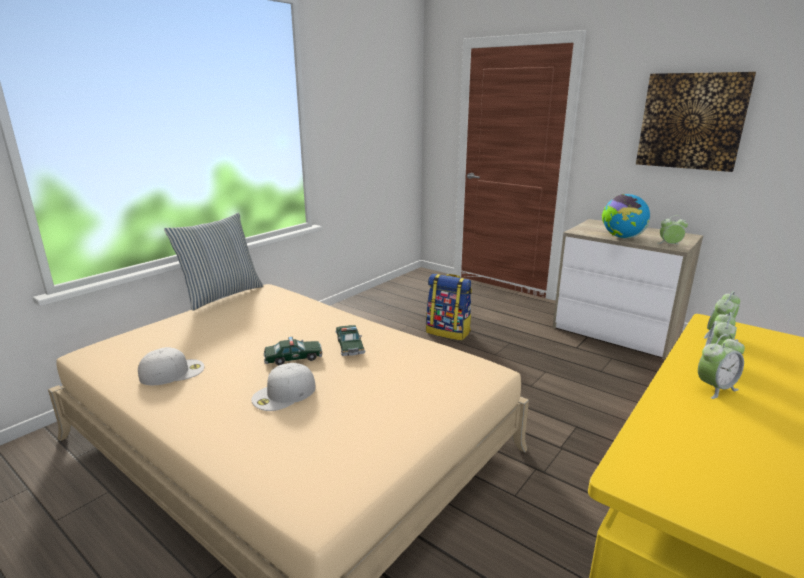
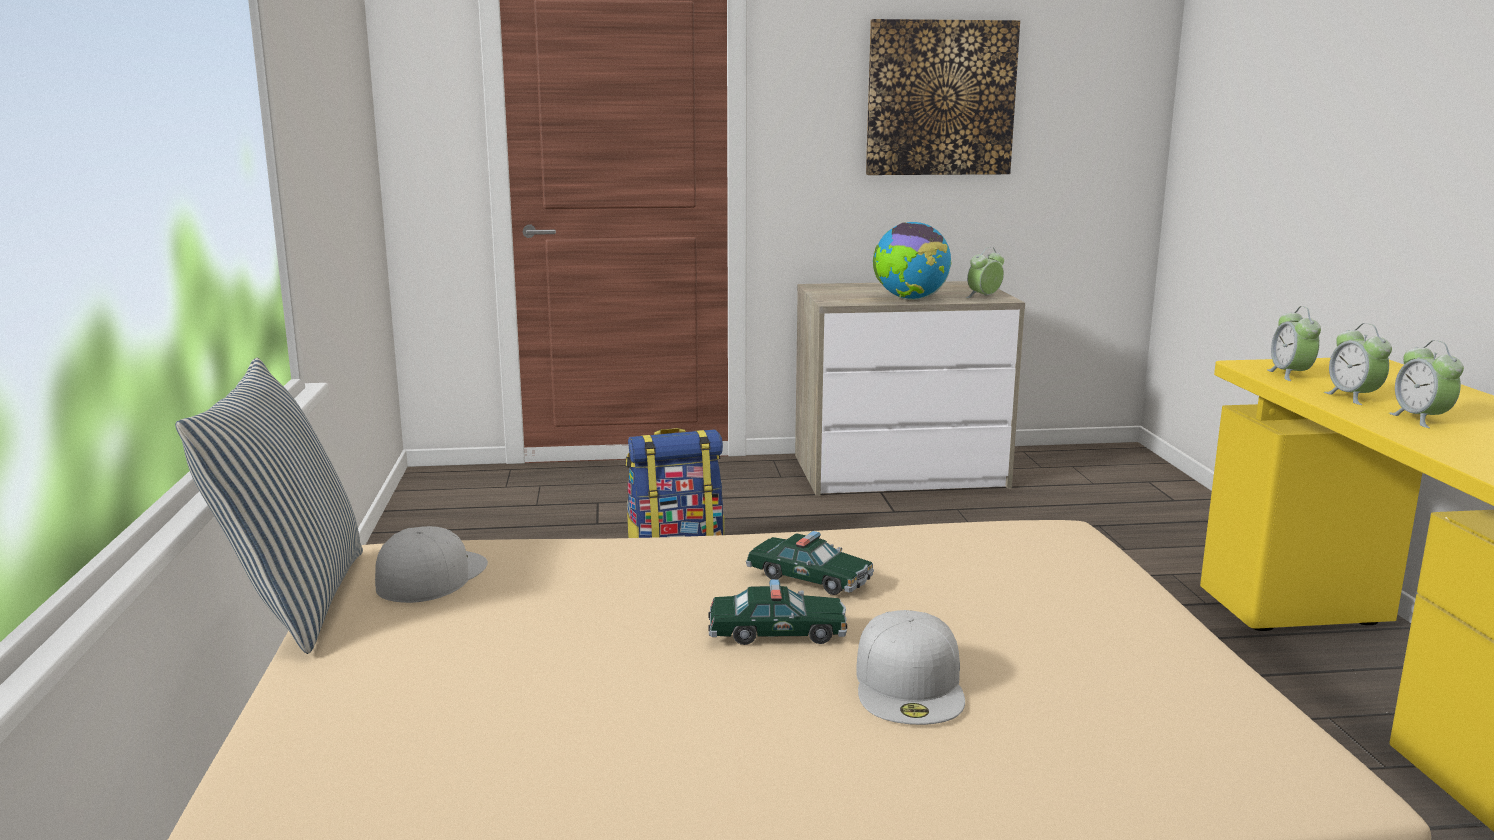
camera: 45 degrees left, 5 degrees down
(173, 372) = (600, 767): white cap -> white cap (431, 575)
(293, 358) = (777, 632): toy car -> toy car turned 60 degrees clockwise
(715, 388) = (1421, 419): alarm clock -> alarm clock turned 150 degrees clockwise

